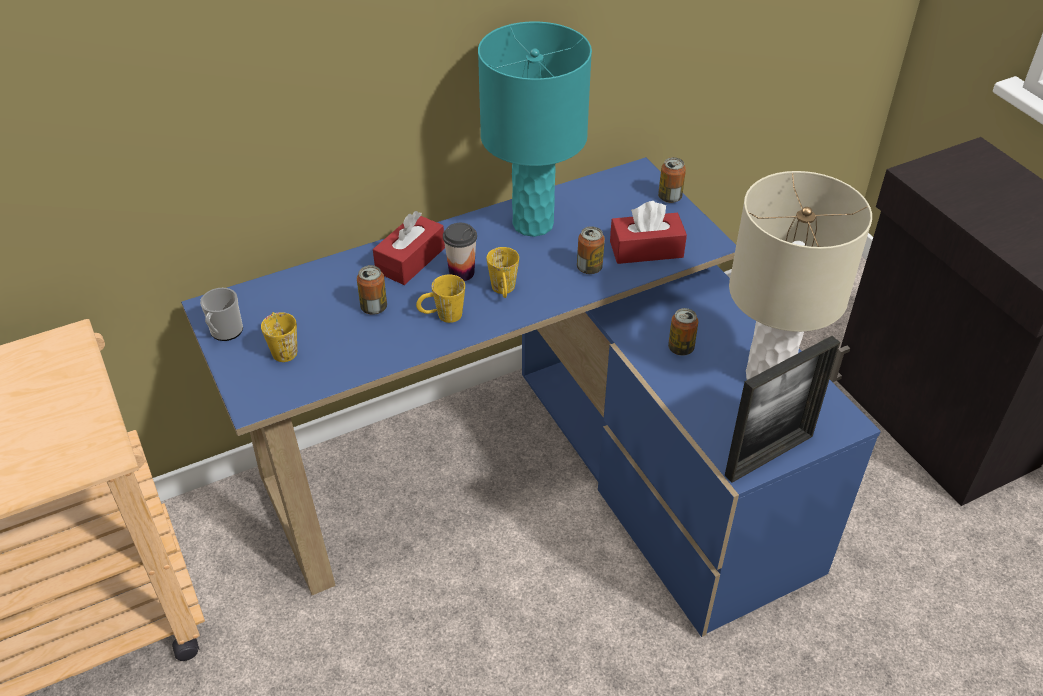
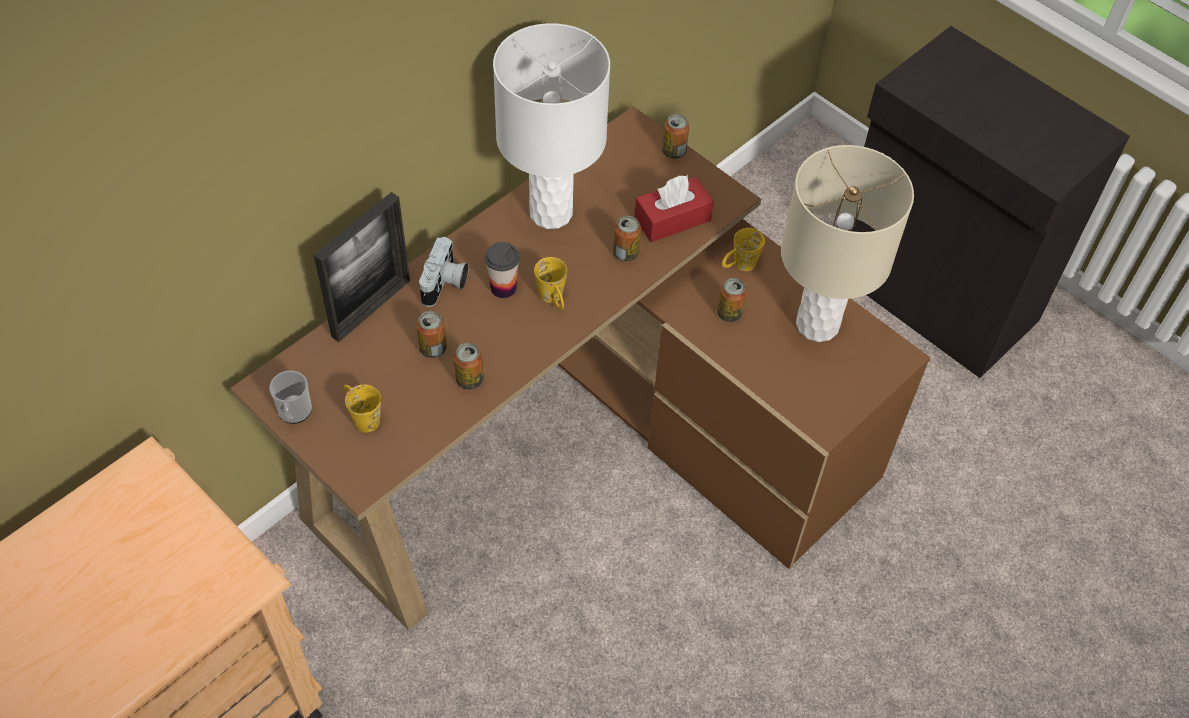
camera: 20 degrees left, 10 degrees up
(395, 340) = (469, 380): none -> can
(410, 260) = (445, 284): red tissue box -> camera
(442, 316) = (504, 342): yellow mug -> yellow mug (739, 266)
(532, 223) = (550, 213): turquoise table lamp -> white table lamp
(540, 476) = (586, 446): blue desk -> brown desk
(769, 455) = (843, 407): picture frame -> picture frame (371, 308)

